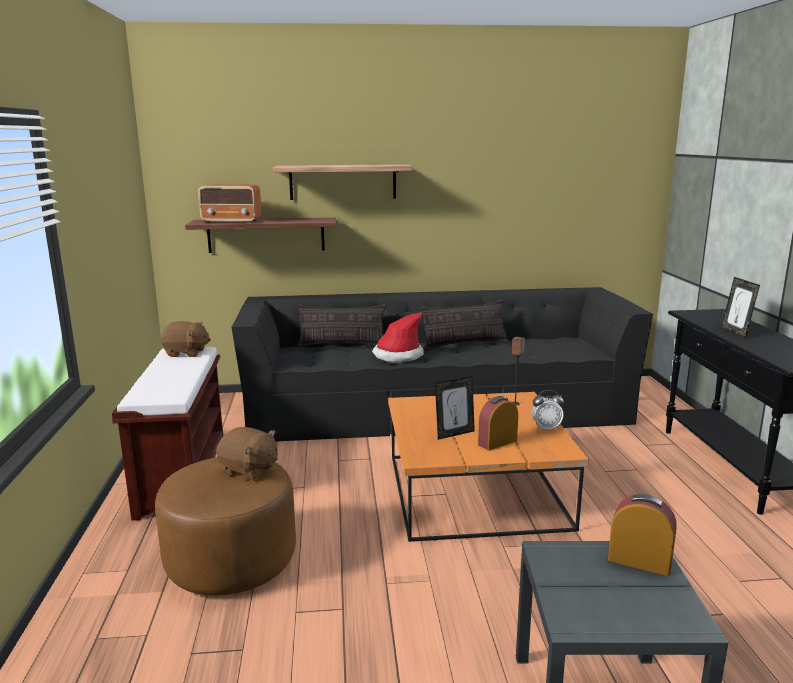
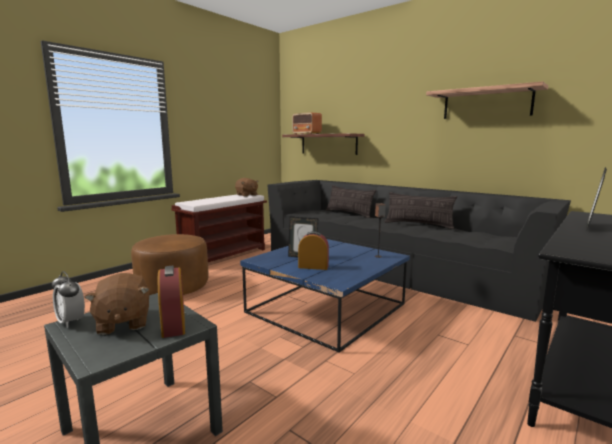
camera: 45 degrees right, 5 degrees down
(249, 470) = (182, 239): brown plush toy -> brown plush toy (123, 323)
(343, 182) = (369, 111): shelf -> shelf (486, 103)
(398, 355) = (358, 220): hat -> none
(476, 489) = (327, 308): orange coffee table -> blue coffee table
(546, 428) = (362, 271): alarm clock -> alarm clock (71, 321)

